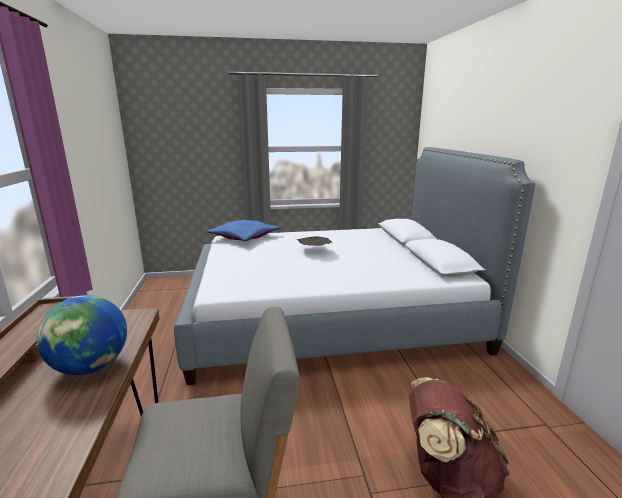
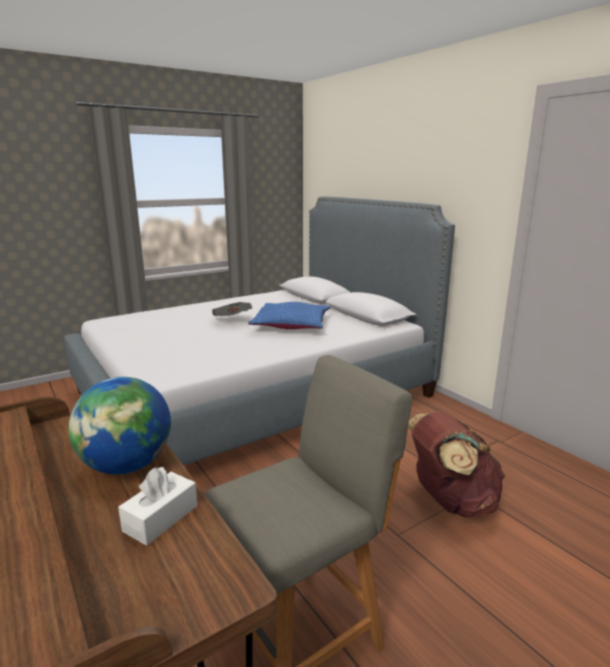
camera: 25 degrees left, 0 degrees up
(58, 424) = (161, 518): none -> white tissue box
(244, 237) = (129, 318): blue pillow -> blue pillow (291, 325)

